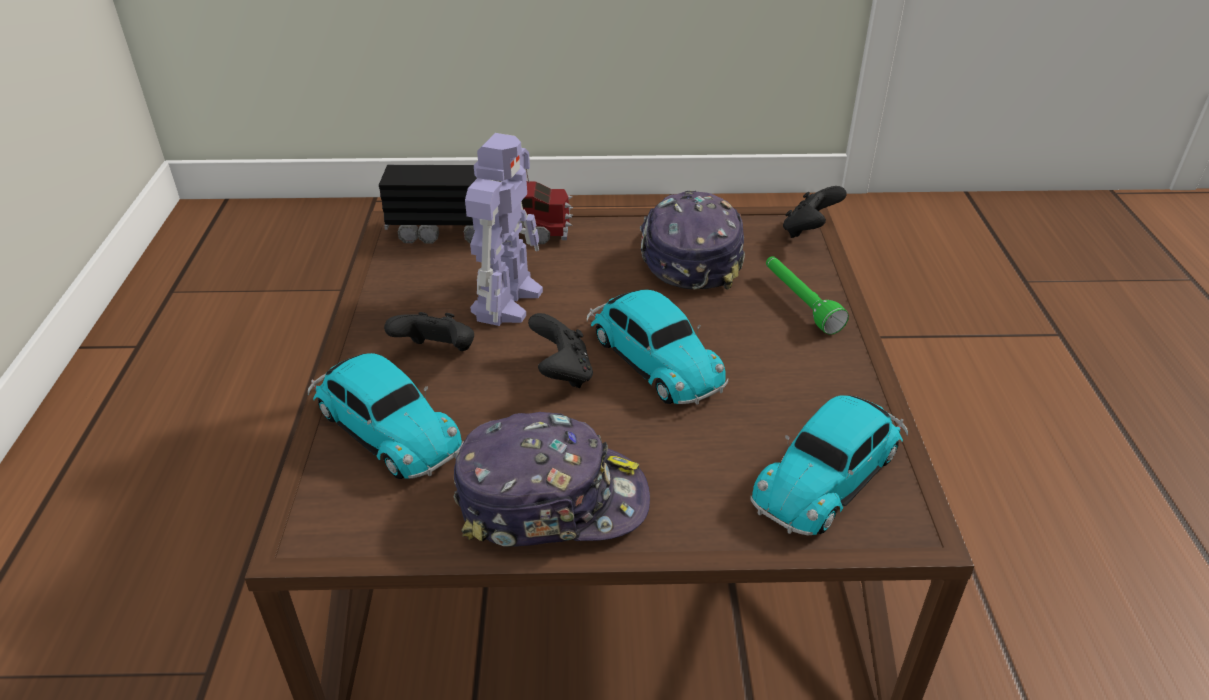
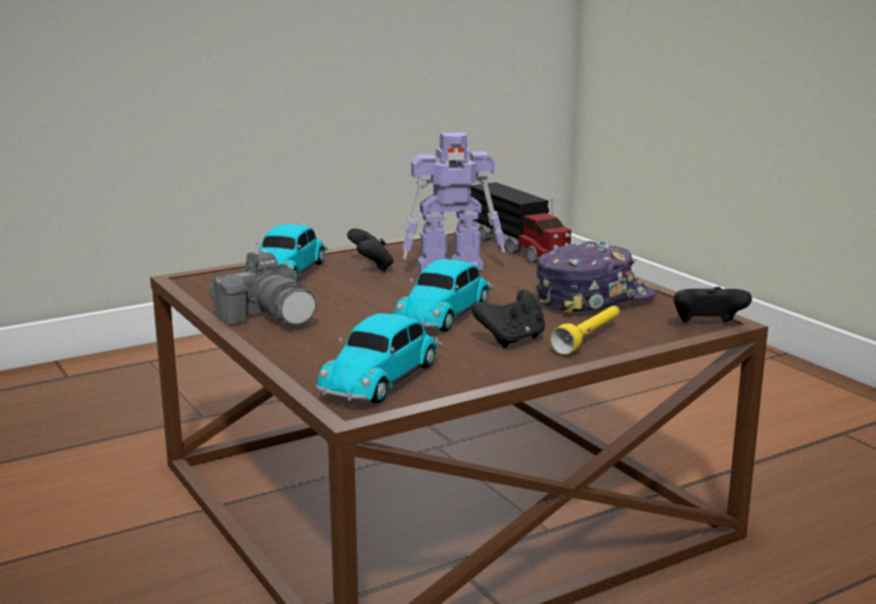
camera: 60 degrees right, 20 degrees down
(551, 500) = (269, 315): cap -> camera
(562, 373) = (394, 296): black game controller -> black game controller (512, 340)
(799, 302) = (589, 338): green flashlight -> yellow flashlight
(830, 473) = (383, 377): toy car -> toy car turned 75 degrees counterclockwise

